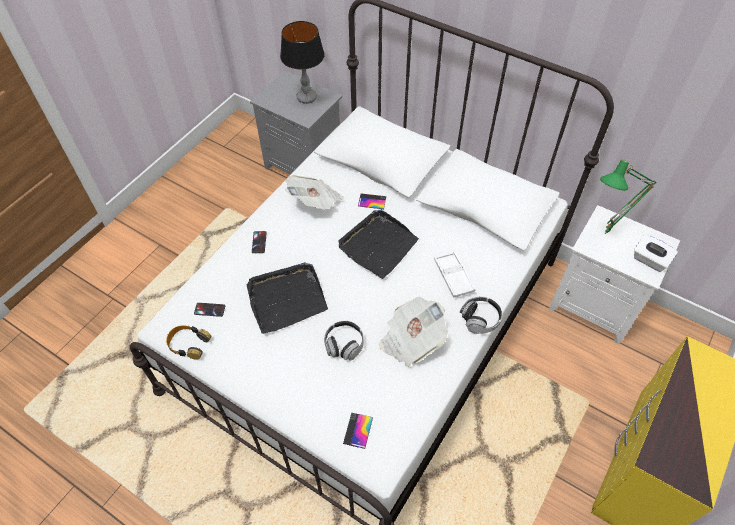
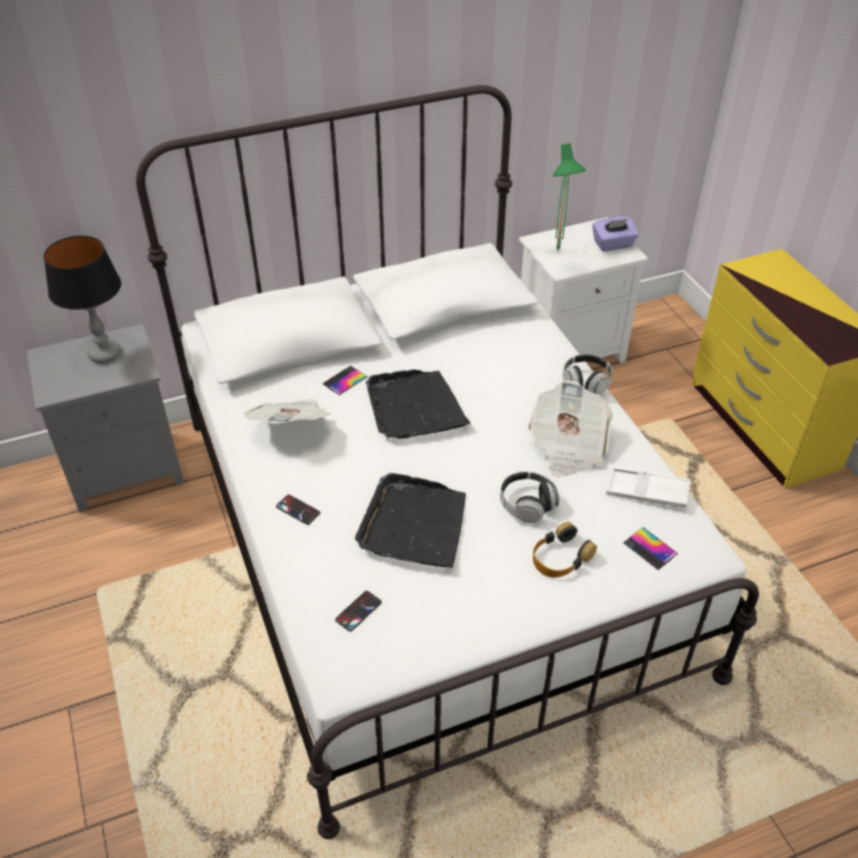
camera: 55 degrees left, 10 degrees down
(188, 344) = (394, 659): headphones -> headphones (560, 557)
(453, 276) = (514, 373): white tray -> white tray (647, 492)
(649, 260) = (613, 244): white tissue box -> purple tissue box

